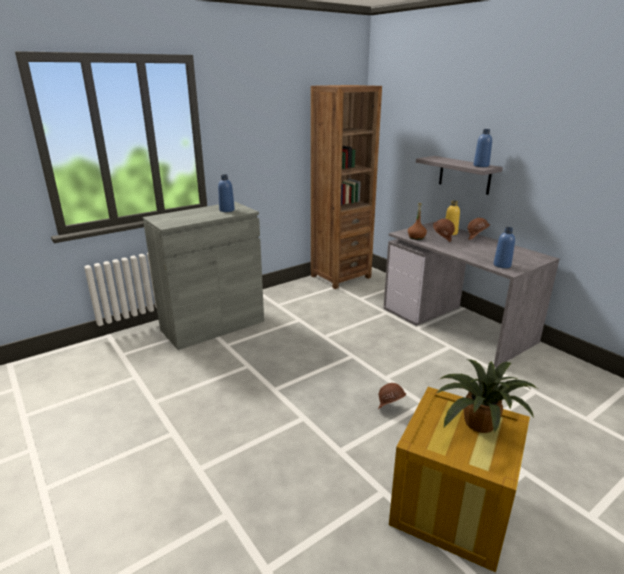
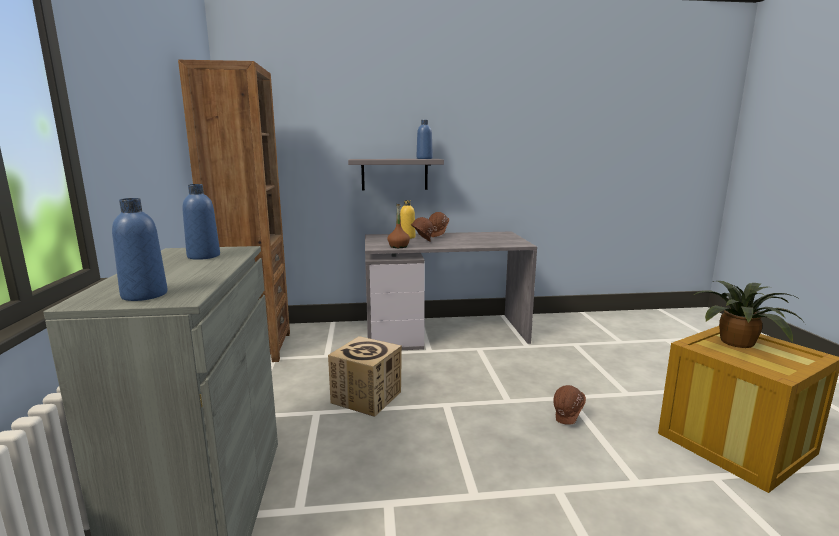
camera: 60 degrees left, 10 degrees down
(330, 328) = (367, 397): none -> cardboard box
(502, 265) = (508, 243): blue bottle -> blue bottle (144, 295)

